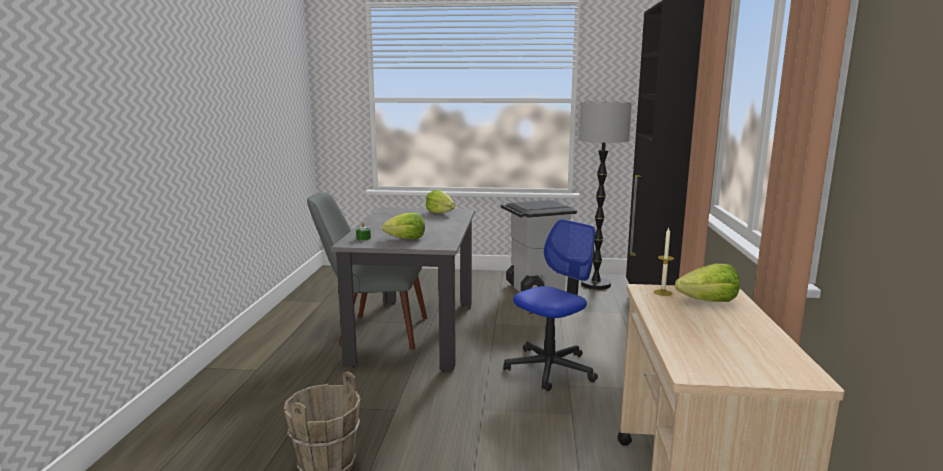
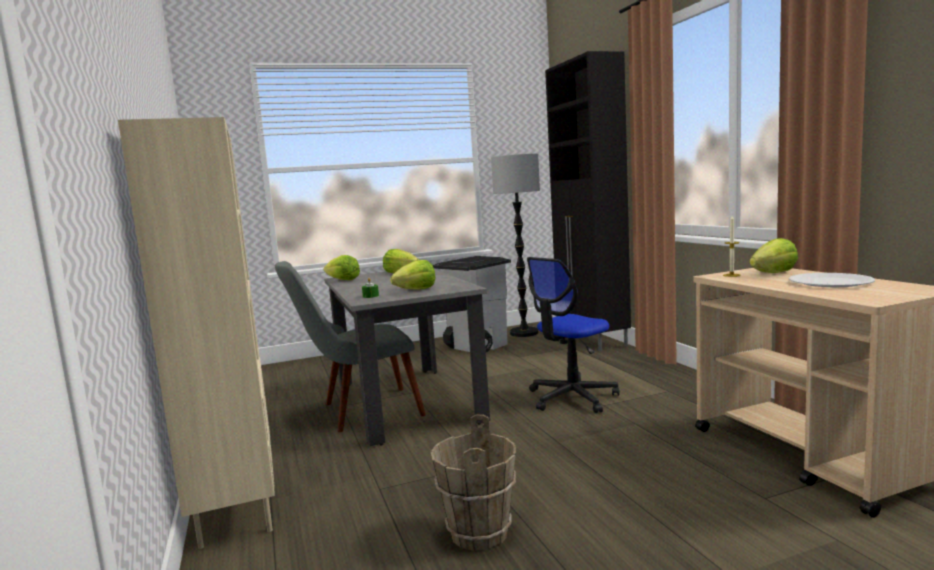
camera: 25 degrees left, 5 degrees down
(215, 385) = (235, 505): none -> beige bookcase
(386, 212) = (343, 280): none -> lettuce
(550, 368) = (572, 398): office chair -> office chair turned 150 degrees counterclockwise
(726, 332) = (830, 282): none -> white plate

